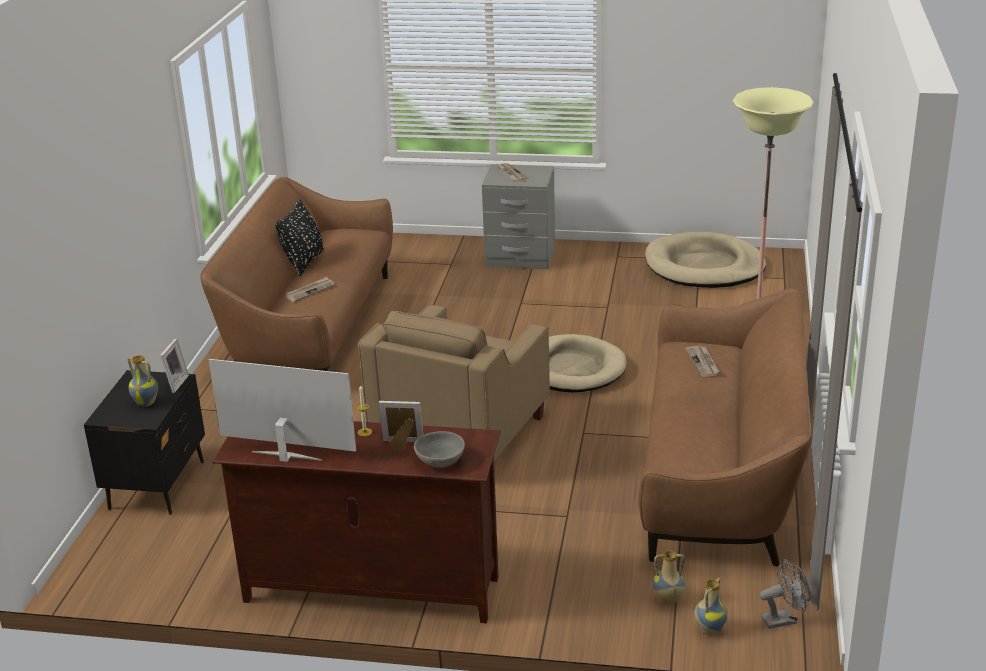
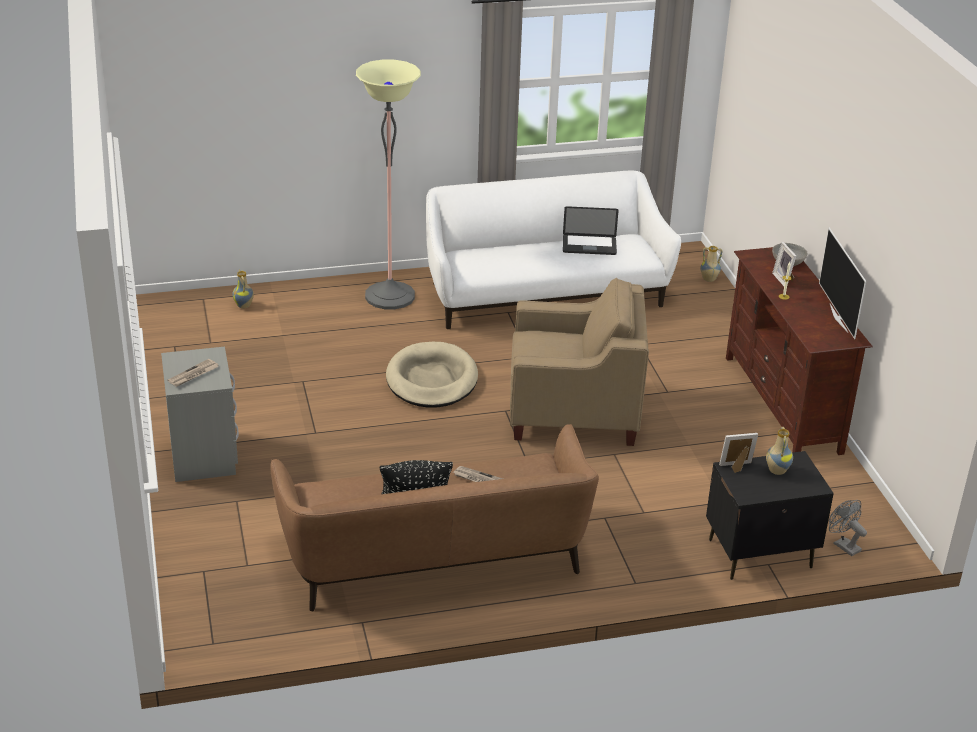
camera: 115 degrees left, 5 degrees up
(667, 600) = (695, 295): vase -> vase (244, 306)
(703, 363) = (489, 257): newspaper -> none
(703, 435) = (589, 246): none -> laptop
(704, 266) = (190, 342): beige dog bed -> none
(720, 474) = (544, 294): brown sofa -> white sofa
(784, 619) = (679, 259): grey fan -> grey fan (843, 545)

